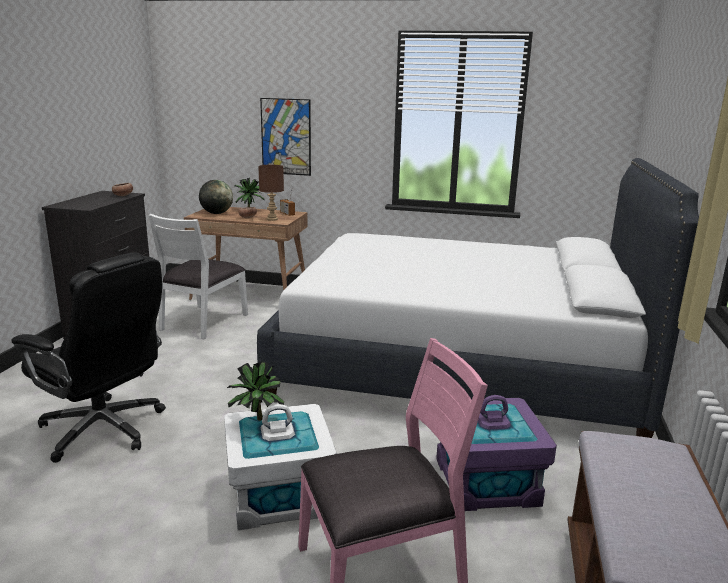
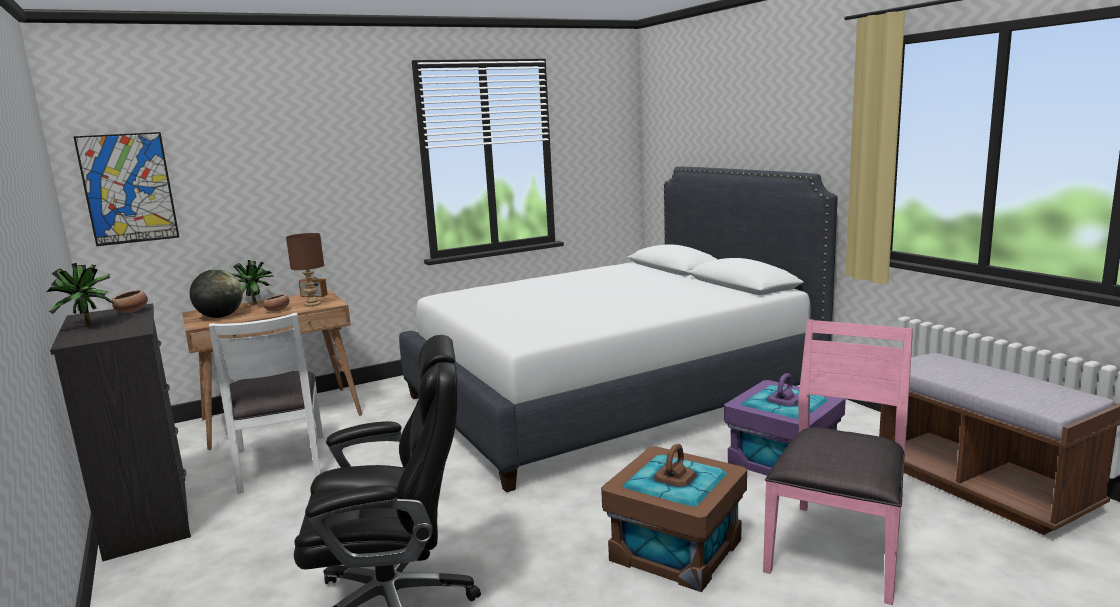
camera: 40 degrees left, 5 degrees down
(257, 421) = (644, 478): potted plant -> potted plant (88, 326)
(279, 494) = (676, 550): white storage box -> brown storage box
(286, 137) = (285, 199): picture -> picture (128, 188)

